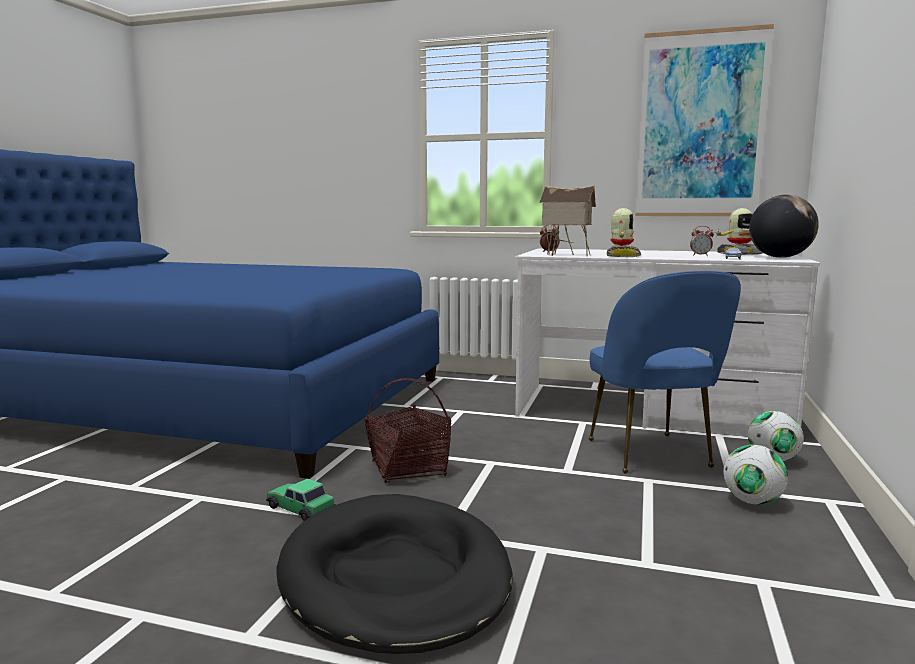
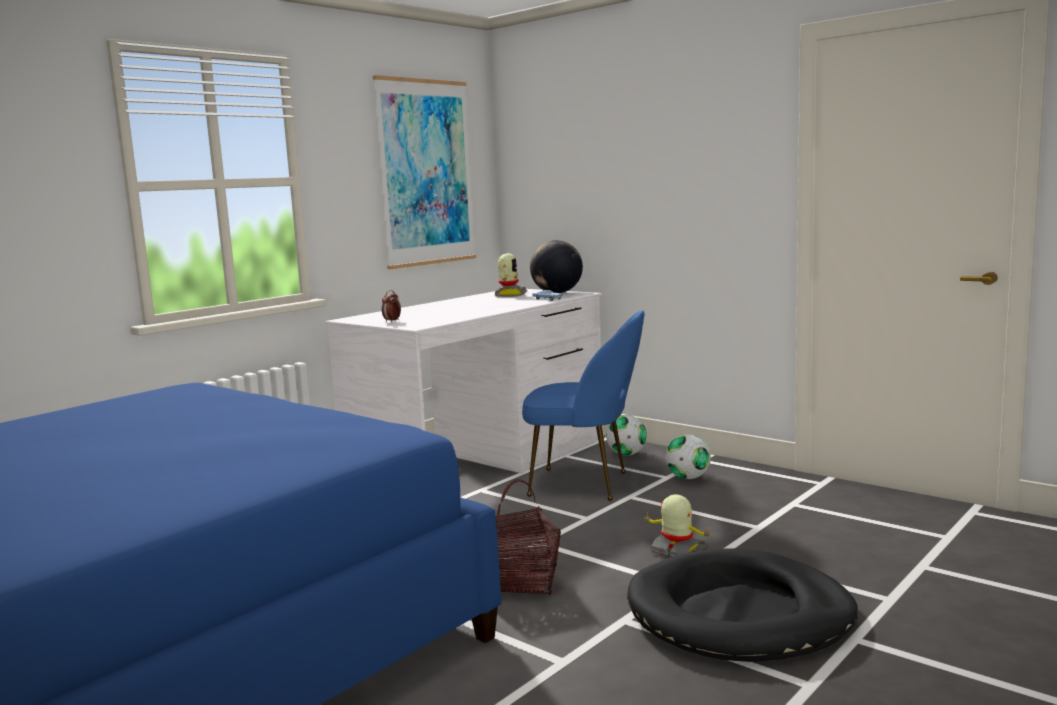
camera: 65 degrees left, 0 degrees up
(300, 508) = (573, 647): toy car -> none
(565, 255) = (442, 321): toy house -> none
(622, 256) = (479, 312): toy robot -> toy robot (677, 551)
(700, 255) = (510, 301): alarm clock -> none

